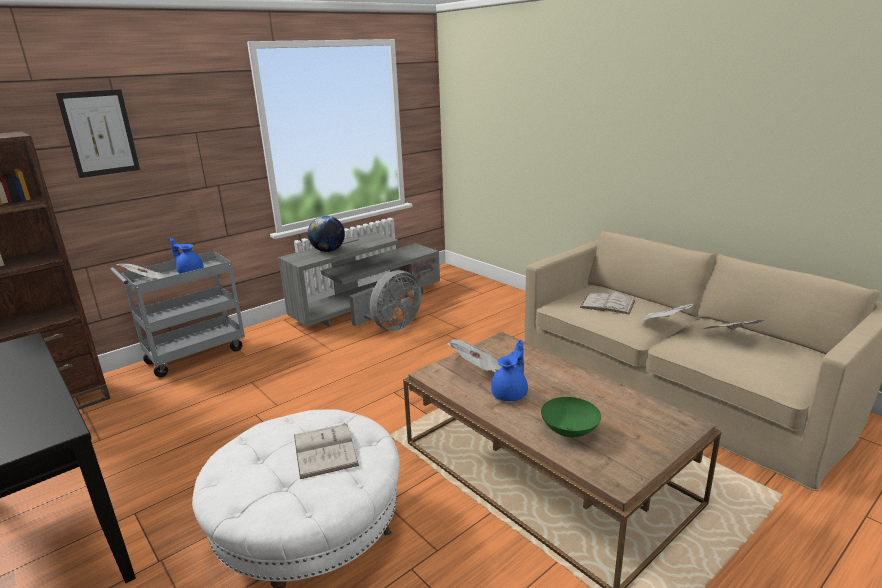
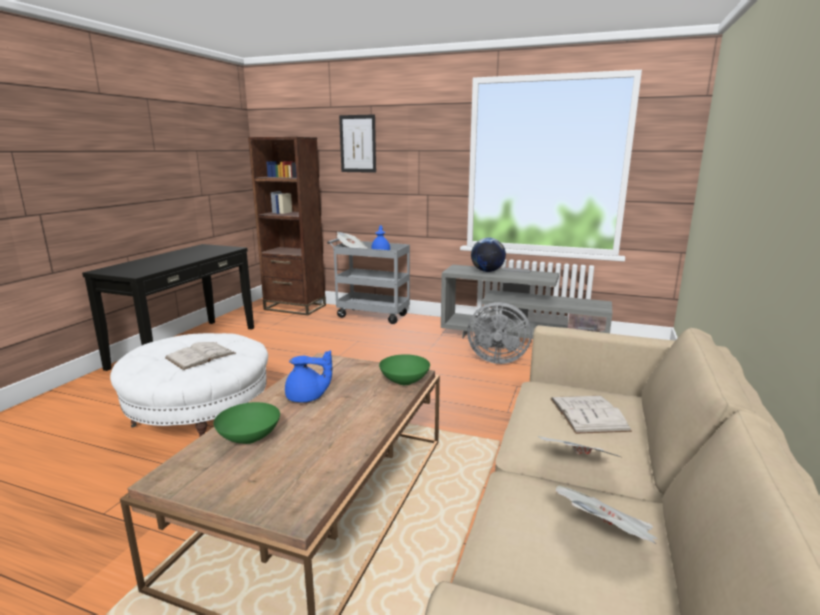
camera: 60 degrees right, 5 degrees down
(478, 370) = (343, 376): newspaper -> none
(513, 347) = (404, 381): none -> green bowl

